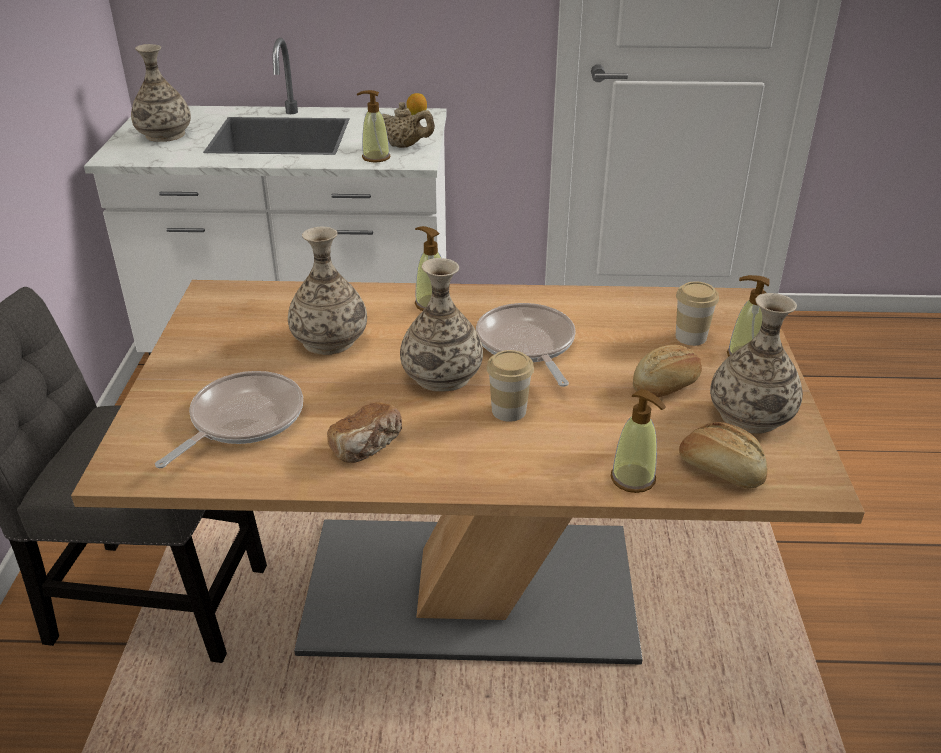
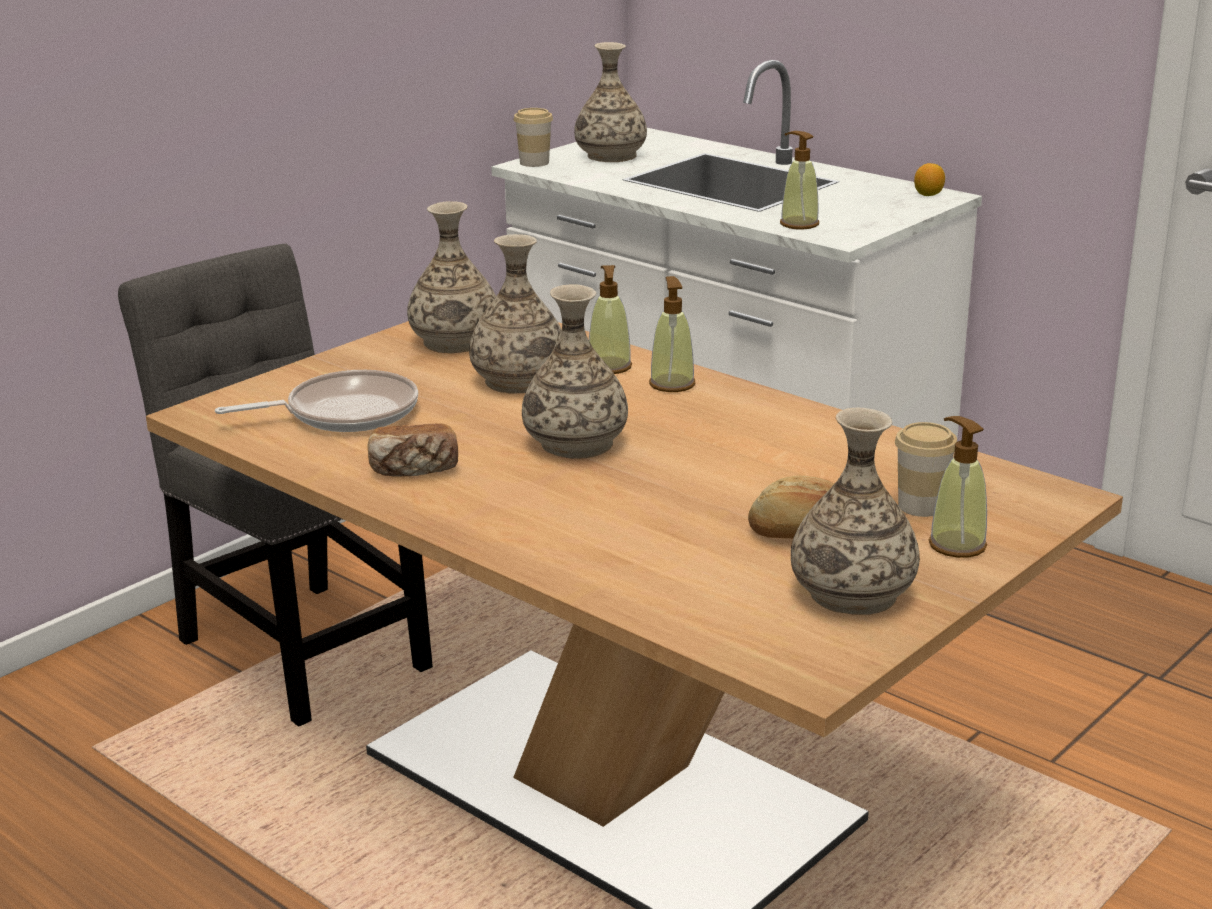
camera: 40 degrees right, 10 degrees down
(234, 324) = (454, 341): none -> vase
(404, 146) = (854, 221): beige teapot -> none
(509, 411) = (592, 492): cup -> cup (534, 163)
(527, 345) = (711, 449): frying pan -> none
(633, 479) = (617, 588): soap dispenser -> soap dispenser (609, 367)
(721, 470) = (725, 619): bread -> none

